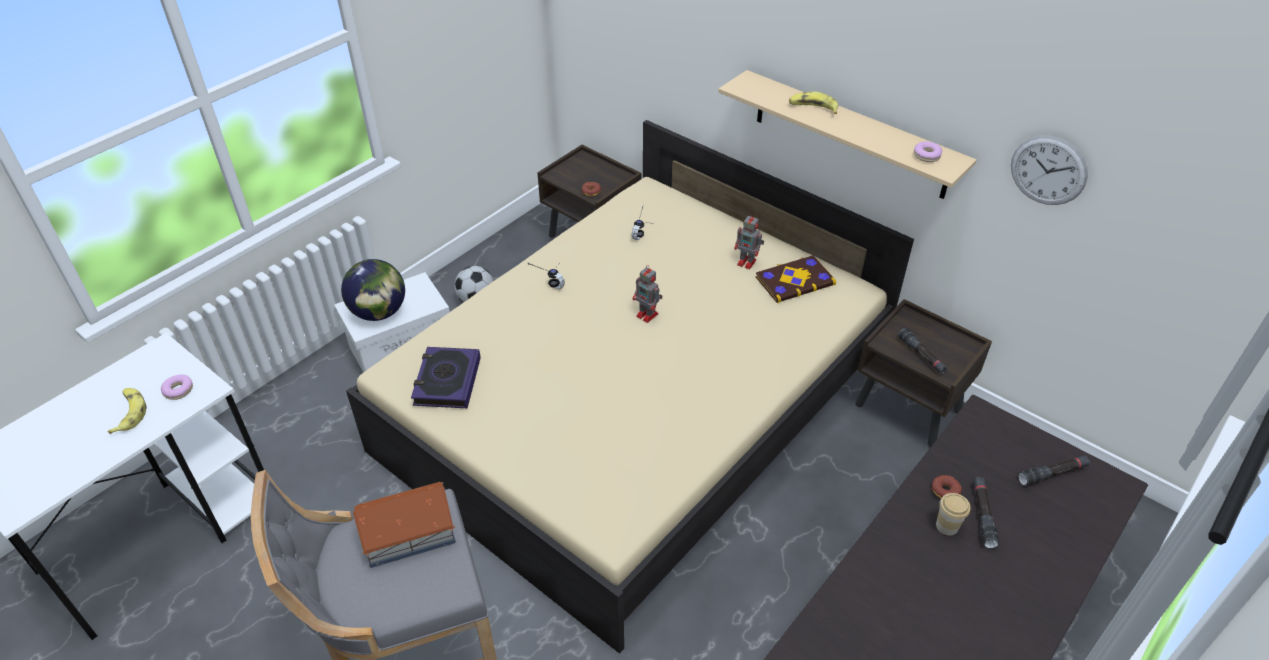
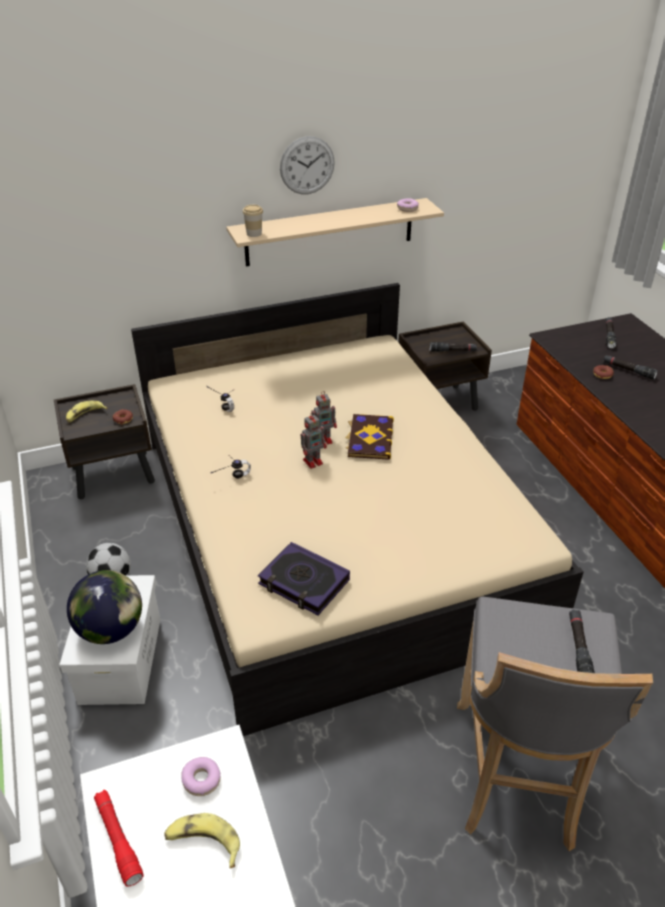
camera: 60 degrees left, 5 degrees down
(121, 373) = (118, 839): none -> red flashlight
(407, 532) = (519, 638): toy house -> none
(415, 582) = (579, 648): none -> black flashlight
(747, 262) = (309, 373): toy robot -> toy robot (313, 461)
(794, 280) = (348, 362): book -> book (369, 438)
(813, 108) = (309, 221): banana -> banana (85, 415)
(947, 526) = (630, 385): cup -> cup (254, 233)
(1048, 170) = (473, 179): wall clock -> wall clock (307, 165)

